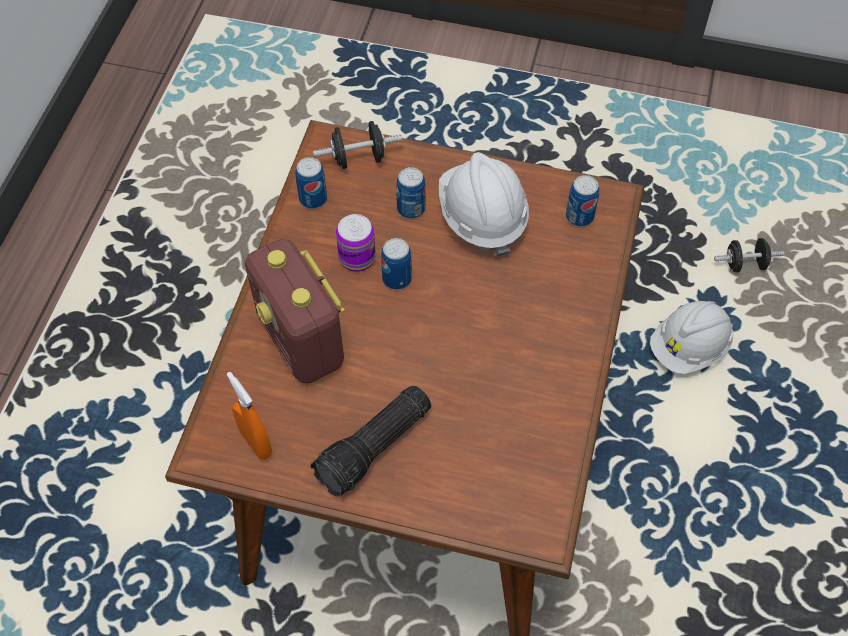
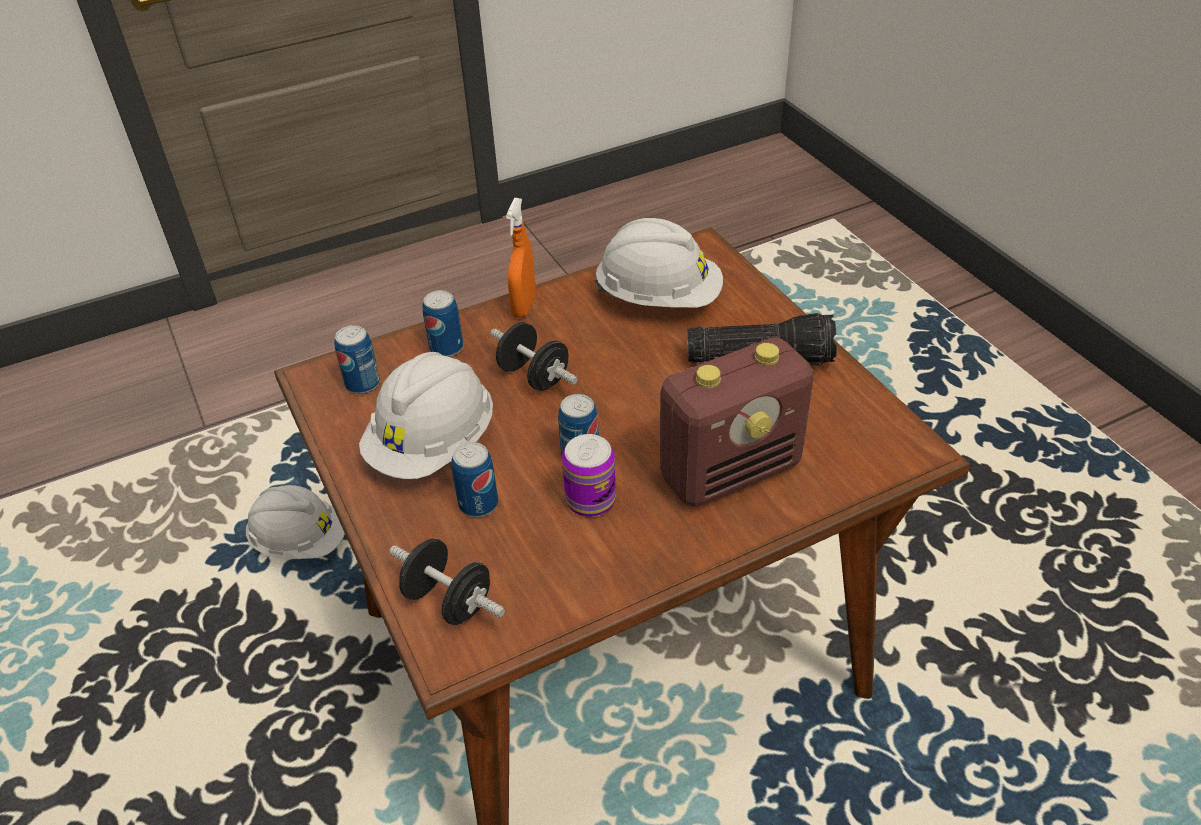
camera: 130 degrees left, 15 degrees down
(256, 443) = (859, 426): orange spray bottle -> orange spray bottle (524, 306)
(301, 341) = (731, 471): radio -> radio turned 45 degrees clockwise
(313, 199) = (554, 596): can -> can (446, 348)
(504, 444) = (659, 298): none -> white hard hat
(745, 264) = (155, 557): black dumbbell -> black dumbbell (534, 376)

